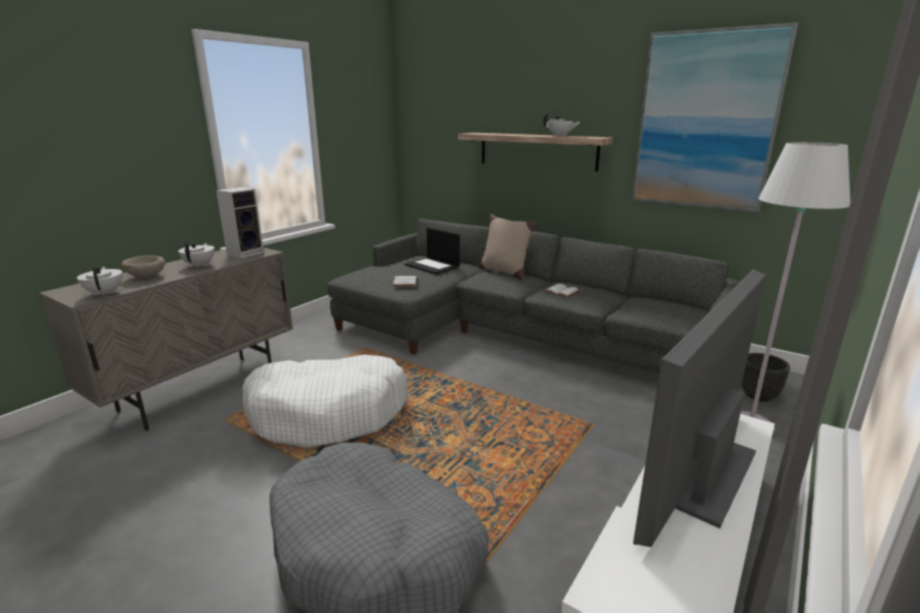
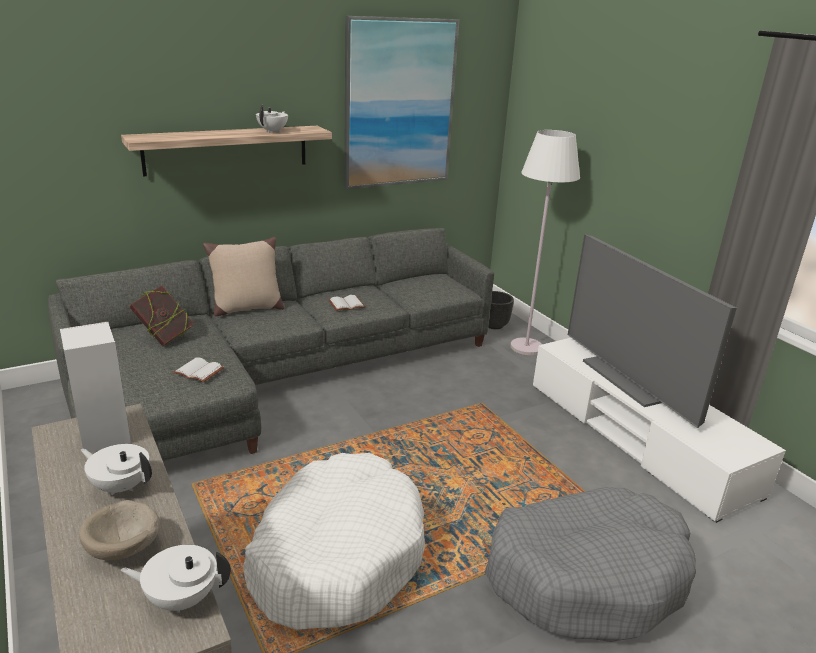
camera: 65 degrees left, 5 degrees up
(432, 266) = (164, 338): laptop -> book

